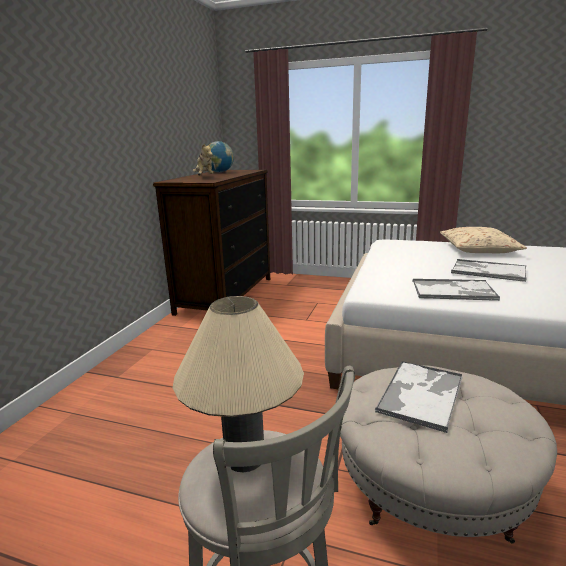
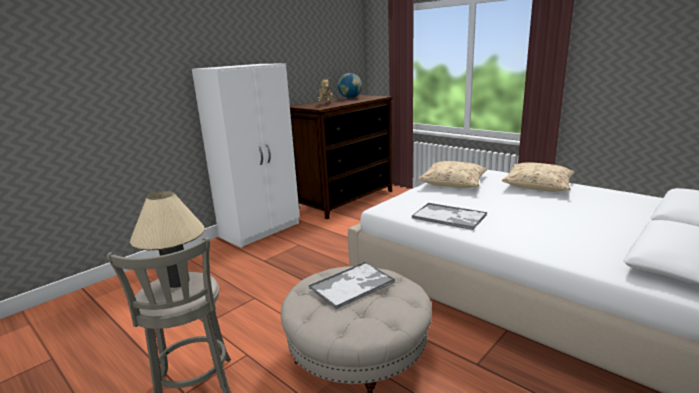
camera: 25 degrees right, 0 degrees up
(149, 349) = (261, 230): none -> white wardrobe
(398, 256) = (453, 182): none -> beige pillow
(487, 271) = (508, 205): tray -> none

